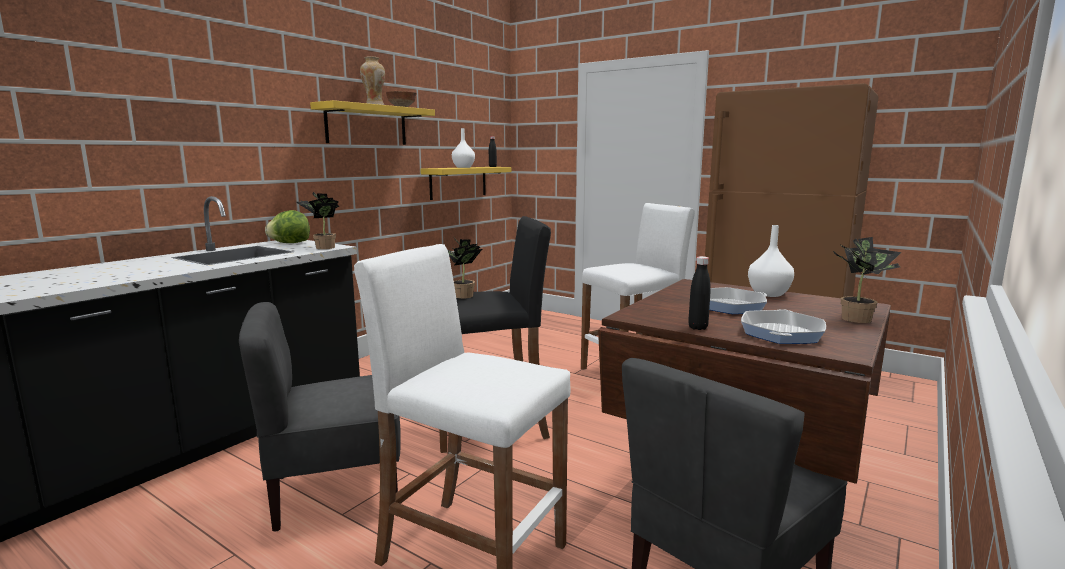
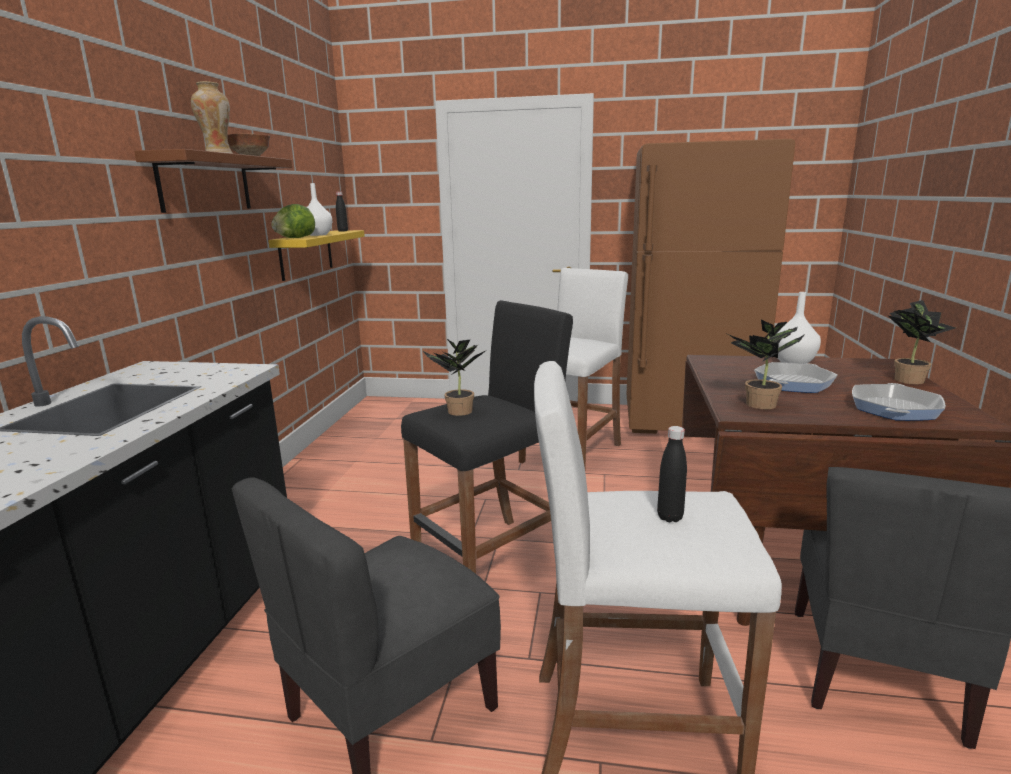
camera: 25 degrees left, 5 degrees up
(290, 243) = (160, 371): lettuce -> lettuce (295, 238)
(322, 247) = (232, 373): potted plant -> potted plant (758, 405)
(367, 125) = (205, 183): yellow shelf -> brown shelf
(697, 327) = (822, 416): black bottle -> black bottle (670, 517)
(781, 333) = (894, 408): frying pan -> frying pan turned 150 degrees counterclockwise

